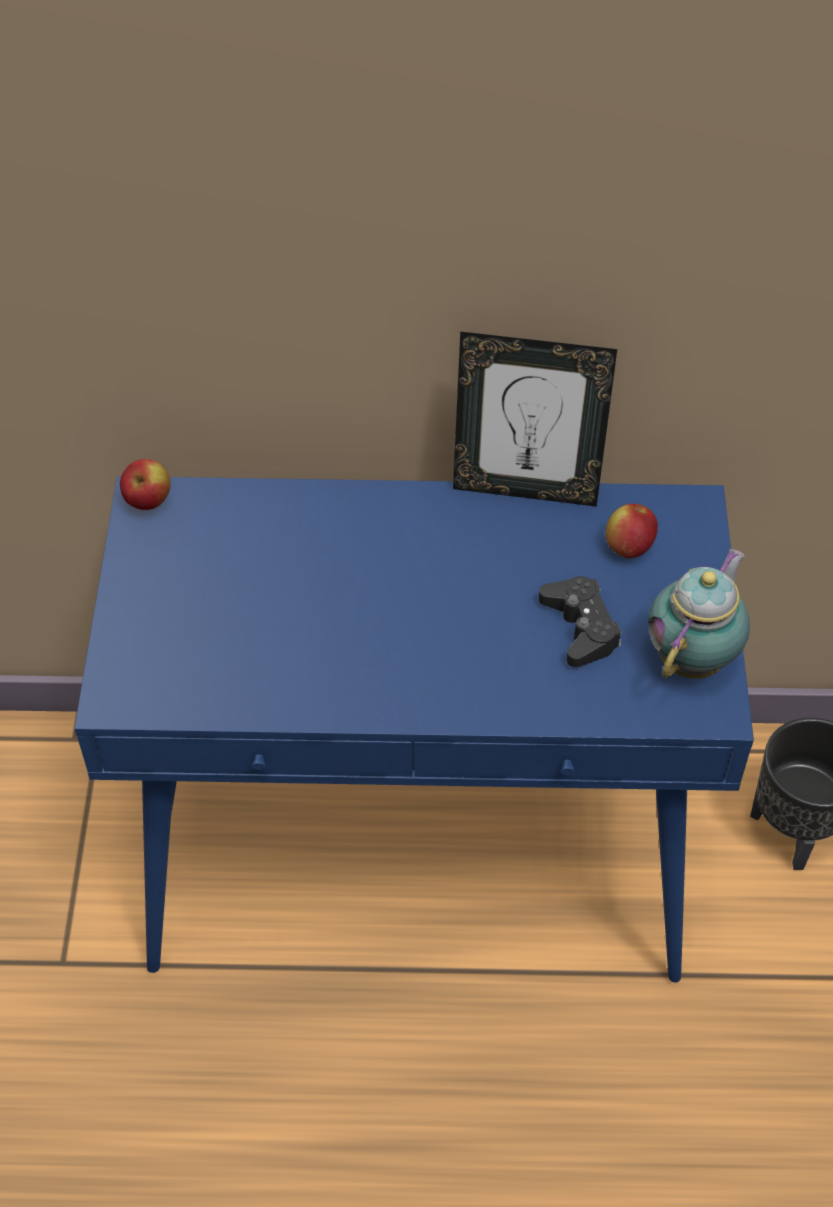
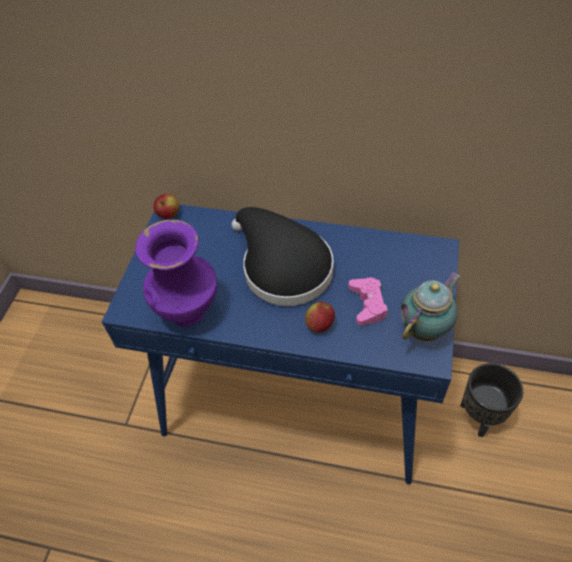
camera: 15 degrees right, 0 degrees up
(245, 684) = (189, 311): none -> purple vase
(403, 577) = (282, 267): none -> black hat
(525, 488) = (354, 229): picture frame -> none
(580, 627) = (368, 304): black game controller -> pink game controller
(628, 547) = (402, 265): apple -> apple (320, 325)

